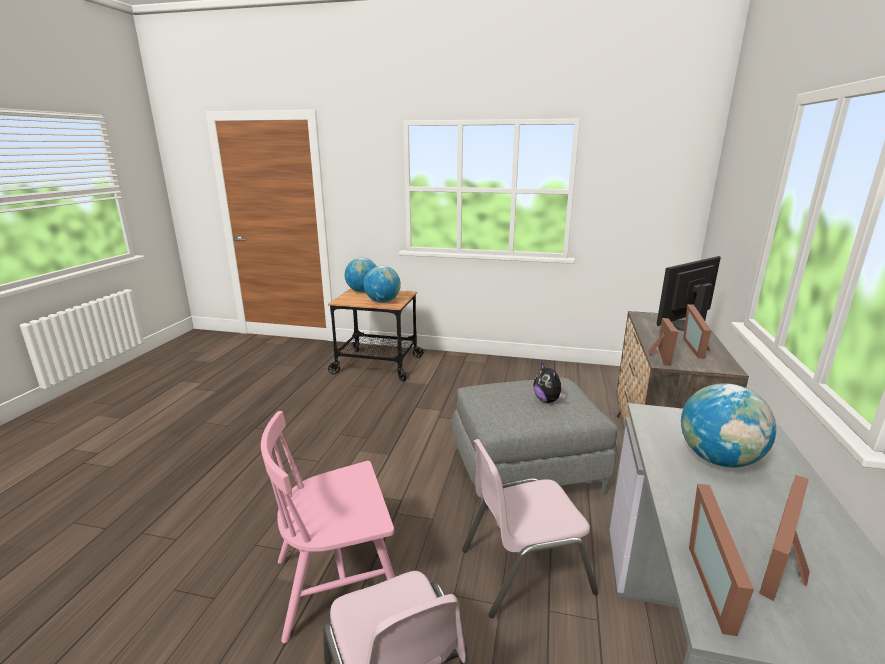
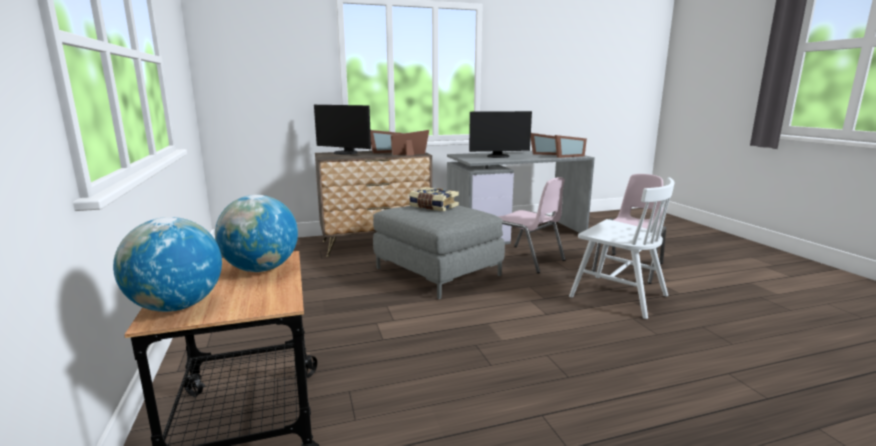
camera: 120 degrees left, 5 degrees down
(338, 582) = (618, 296): pink chair -> white chair
(547, 400) = (433, 207): plush toy -> book
(718, 459) = (498, 156): globe -> monitor

